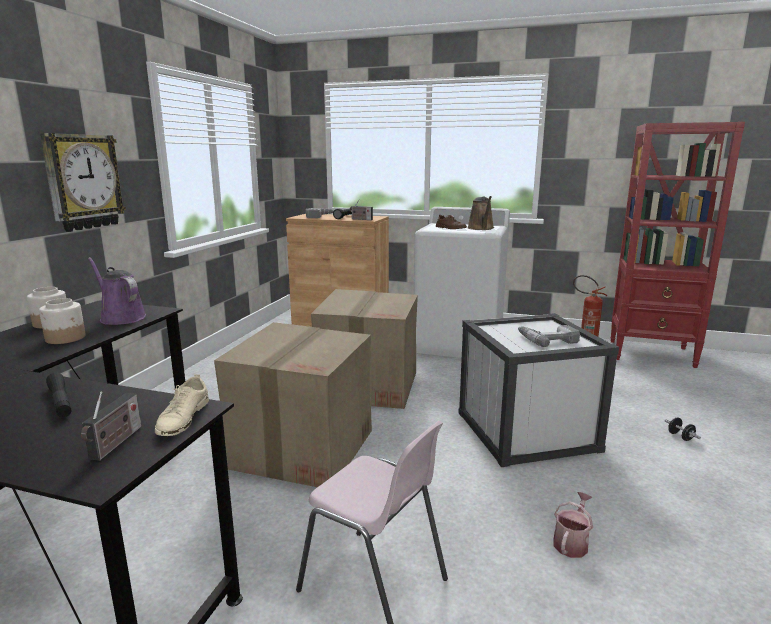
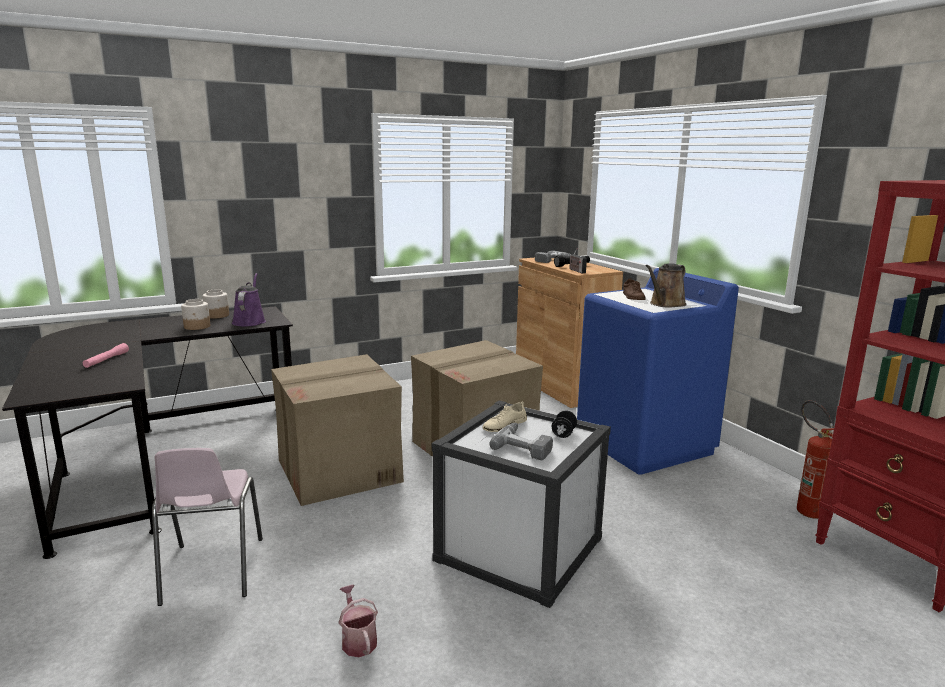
camera: 45 degrees right, 0 degrees up
(60, 401) = (106, 360): black flashlight -> pink flashlight
(83, 182) = (289, 214): wall clock -> none
(115, 444) = (66, 387): radio -> none
(183, 418) = (110, 387): beige shoe -> beige shoe (504, 425)
(459, 343) = (644, 445): white washing machine -> blue washing machine
(571, 542) = (358, 639): watering can -> watering can turned 105 degrees counterclockwise
(680, 437) = (676, 651): black dumbbell -> black dumbbell (563, 434)

